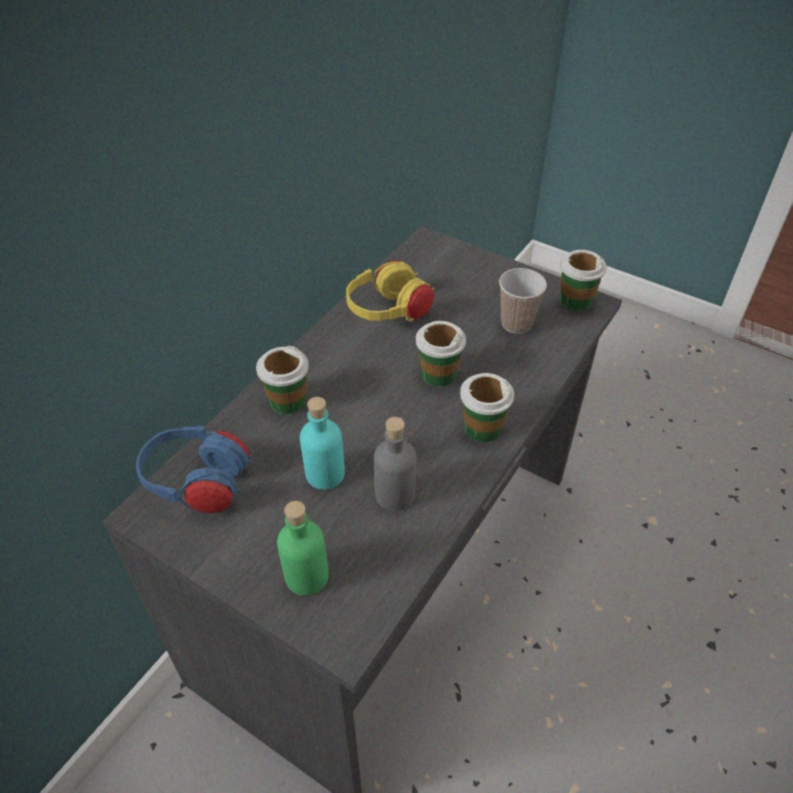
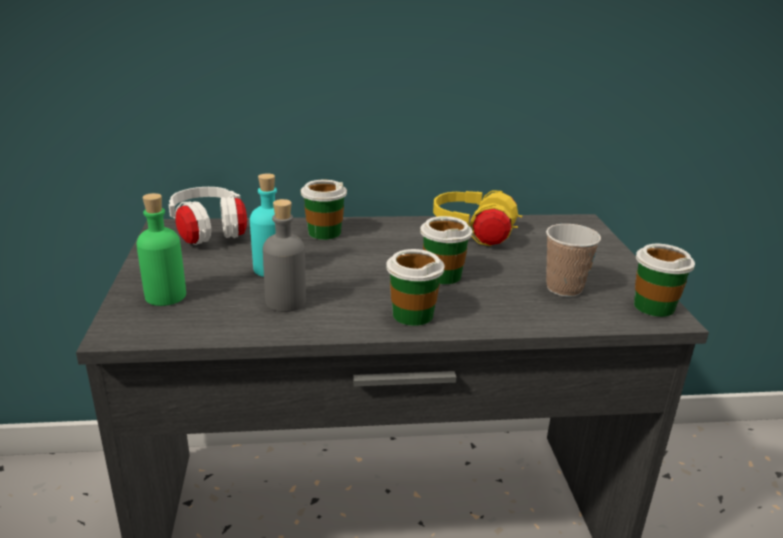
camera: 50 degrees right, 20 degrees down
(199, 484) = (209, 233): blue headphones -> white headphones

